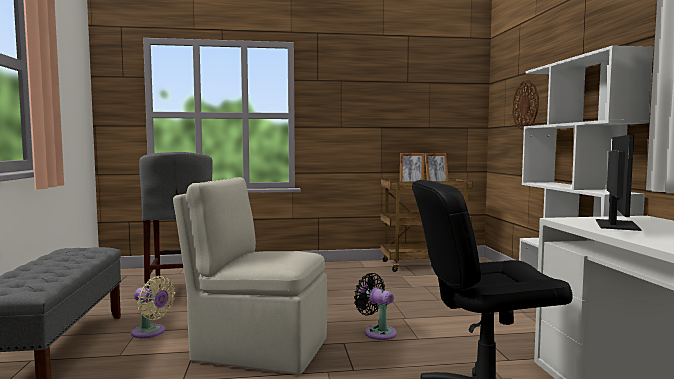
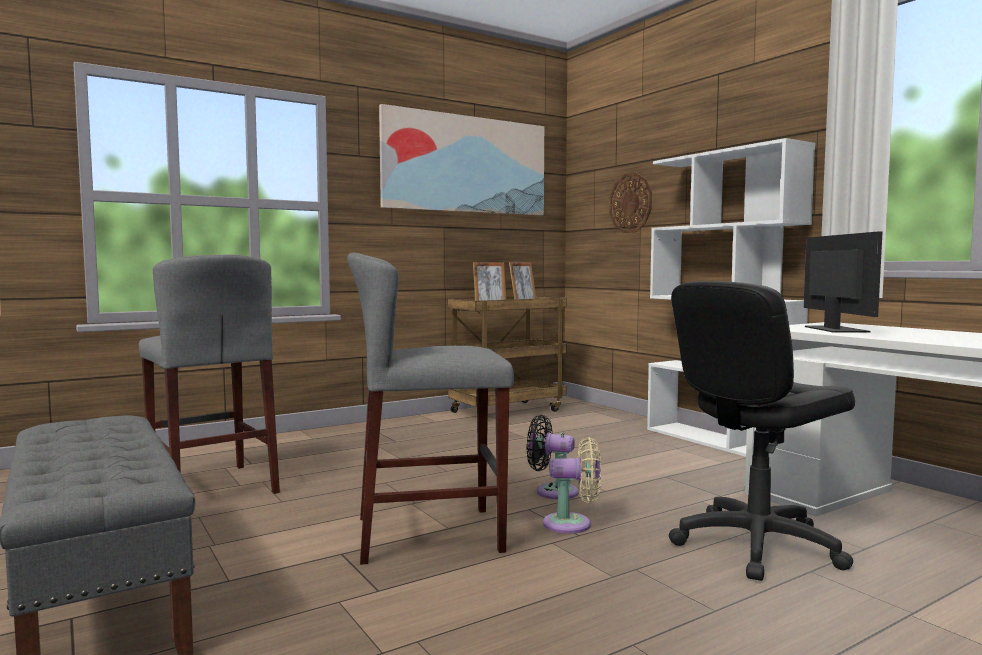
camera: 25 degrees left, 0 degrees up
(151, 332) = (236, 543): beige fan -> beige fan (573, 524)
(258, 348) = (429, 534): beige chair -> grey stool
(400, 81) = (466, 164): none -> picture

